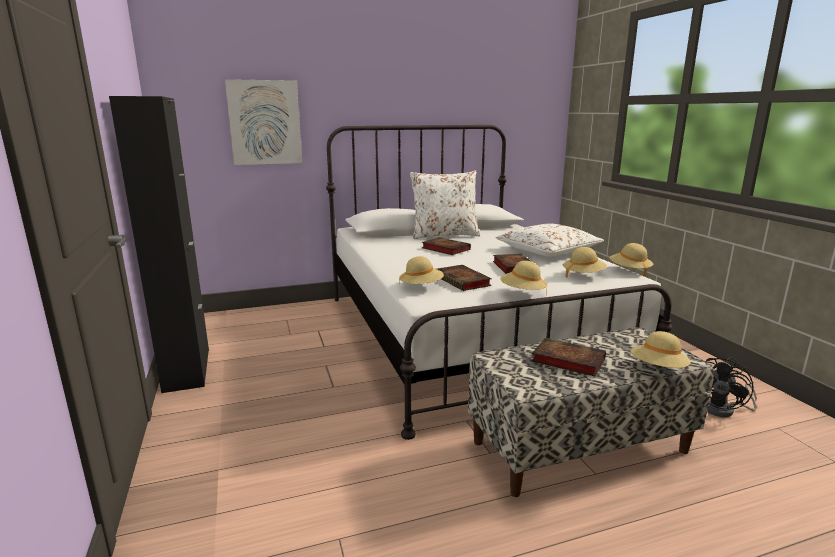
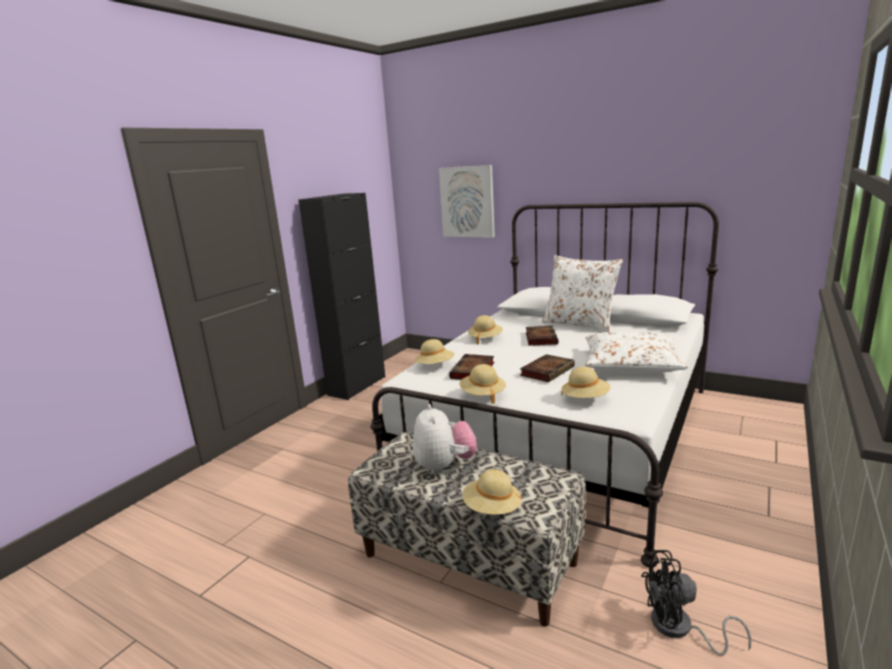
camera: 50 degrees right, 0 degrees up
(566, 360) = (444, 466): book -> plush toy
(629, 270) = (651, 411): beige hat -> beige hat (485, 339)

